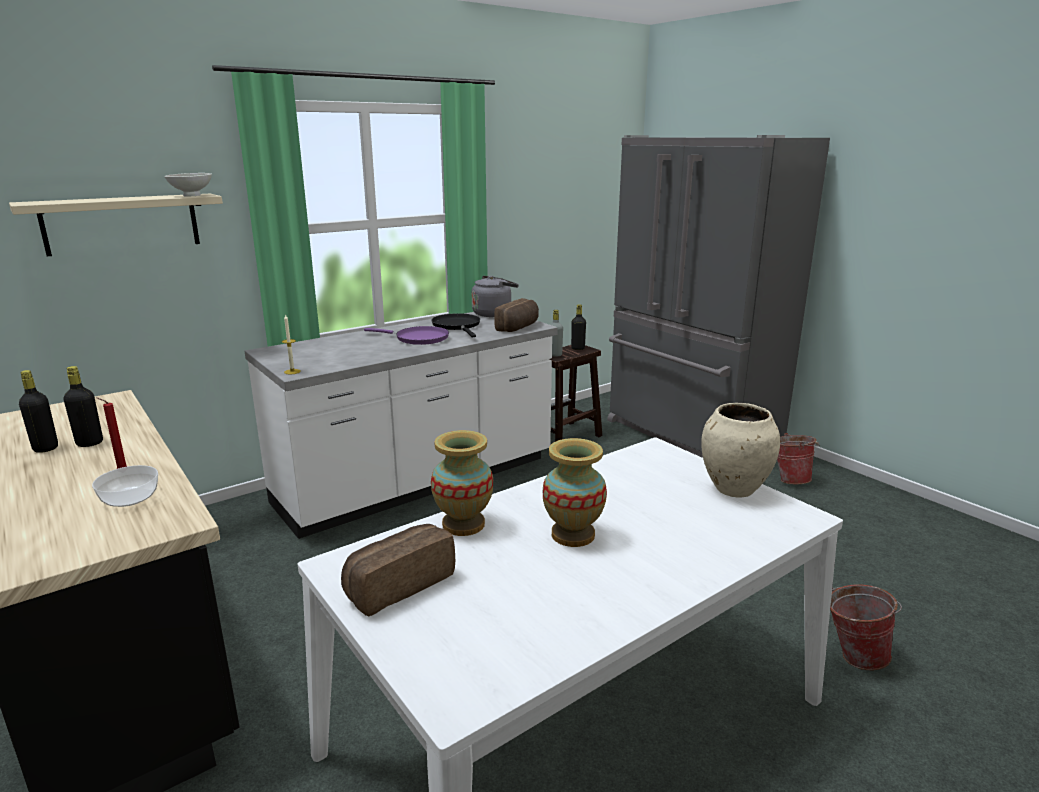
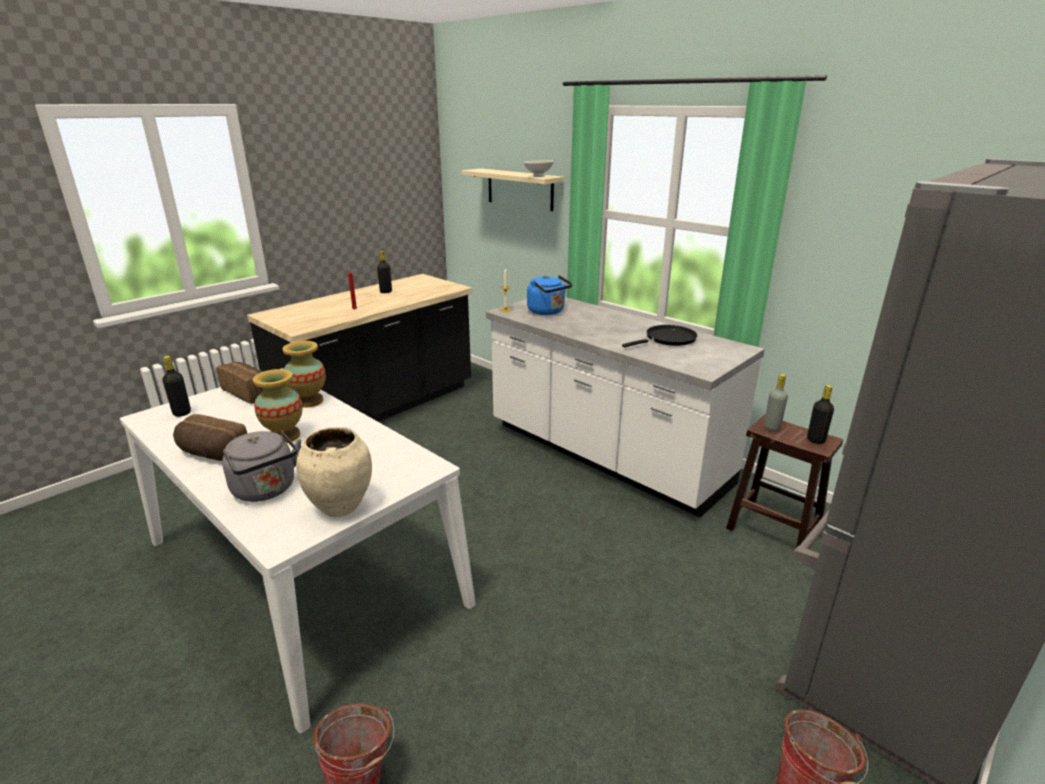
camera: 80 degrees right, 5 degrees up
(89, 443) = (392, 297): black bottle -> black bottle (182, 413)
(131, 498) = (325, 316): bowl -> none
(326, 355) = (548, 312): none -> blue kettle
(418, 338) = (613, 331): purple frying pan -> none
(494, 313) = (733, 349): grey kettle -> grey kettle (266, 490)
(519, 327) = (688, 364): bread -> bread (212, 454)

